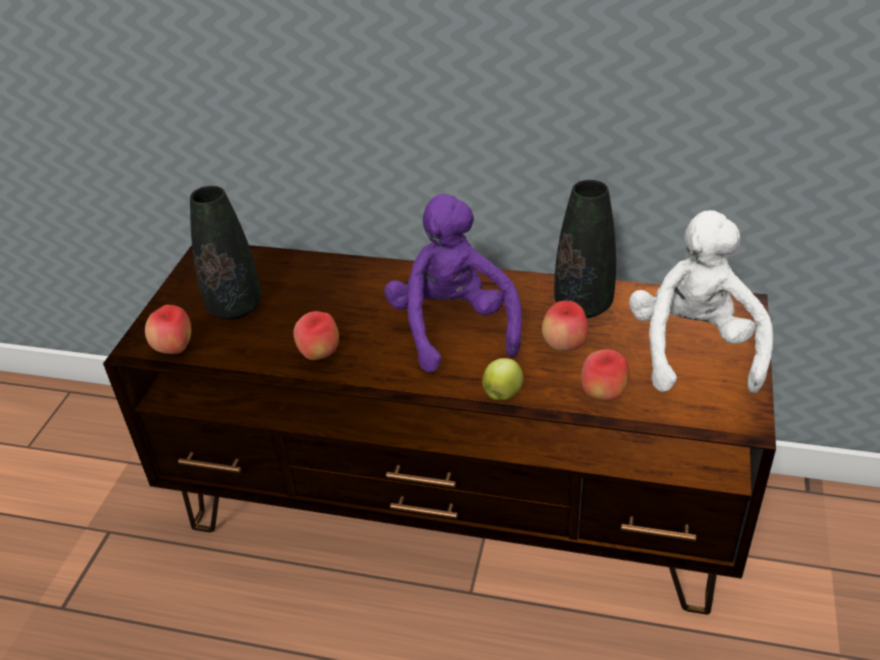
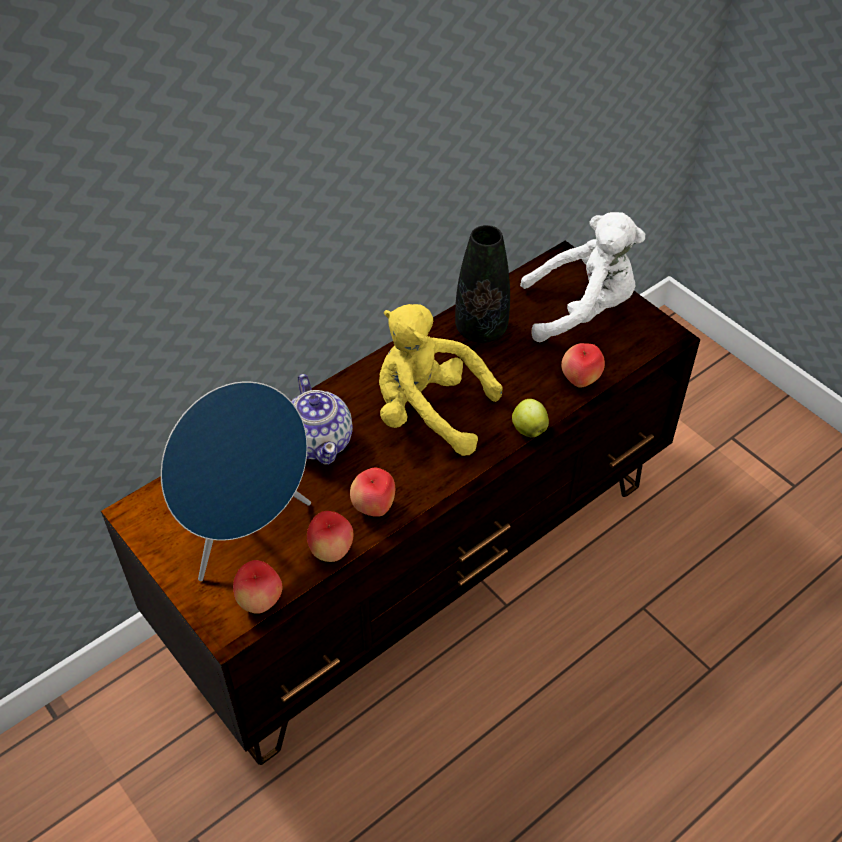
camera: 55 degrees left, 10 degrees up
(235, 308) = (247, 531): black vase -> blue speaker
(358, 292) = (319, 441): none -> teapot
(453, 327) = (428, 412): purple plush toy -> yellow plush toy
(564, 346) = (513, 367): apple -> apple (331, 551)
(693, 349) = (582, 310): white plush toy -> white plush toy turned 135 degrees clockwise

